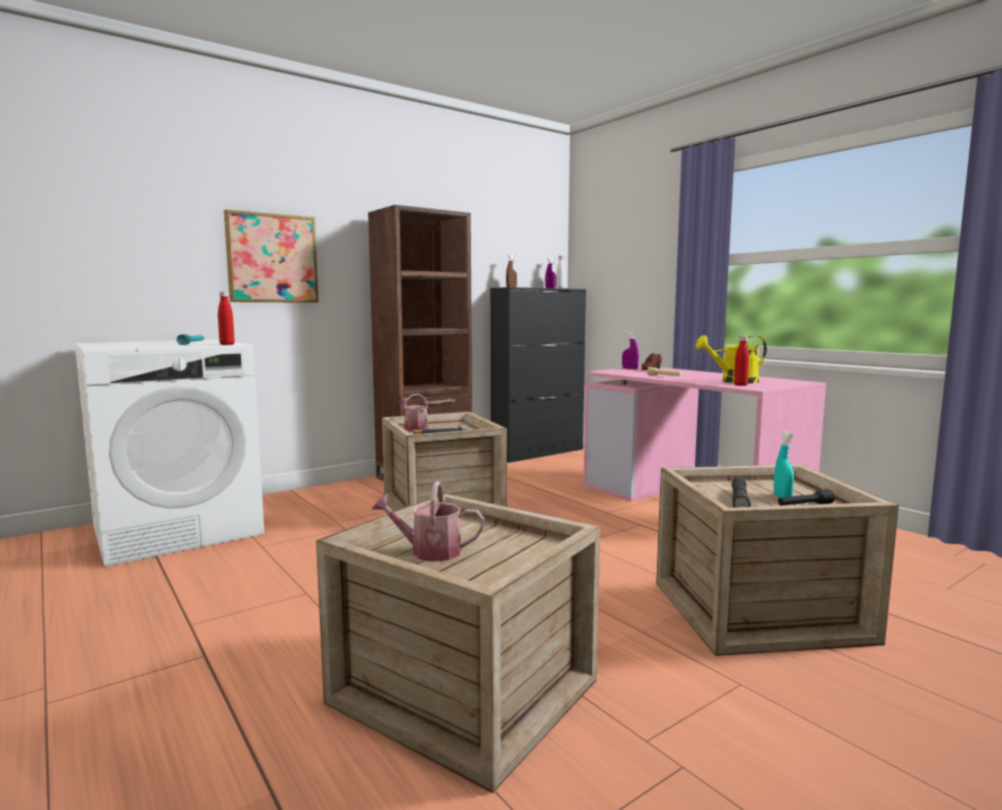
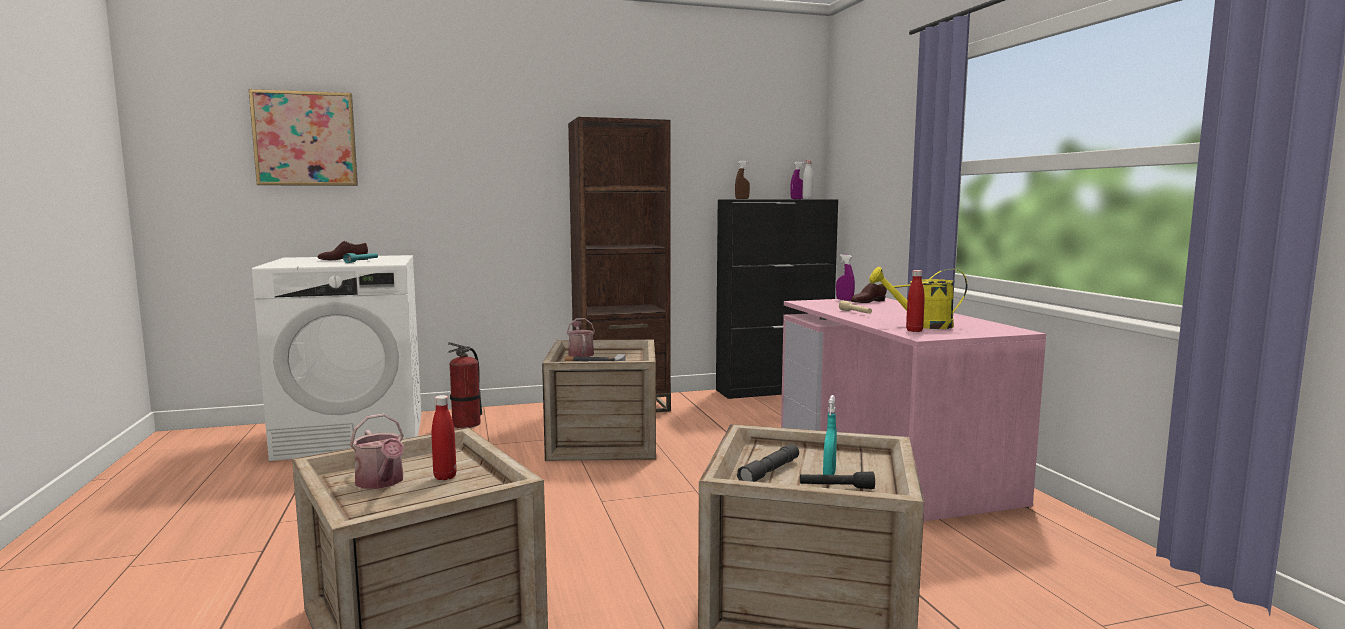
camera: 20 degrees right, 0 degrees up
(164, 343) = (343, 260): none -> brown shoe
(227, 344) = (384, 263): red bottle -> red bottle (445, 477)
(272, 258) = (467, 175): picture -> picture (305, 139)
(292, 506) = (467, 424): none -> fire extinguisher
(429, 551) = (382, 482): watering can -> watering can turned 150 degrees counterclockwise

